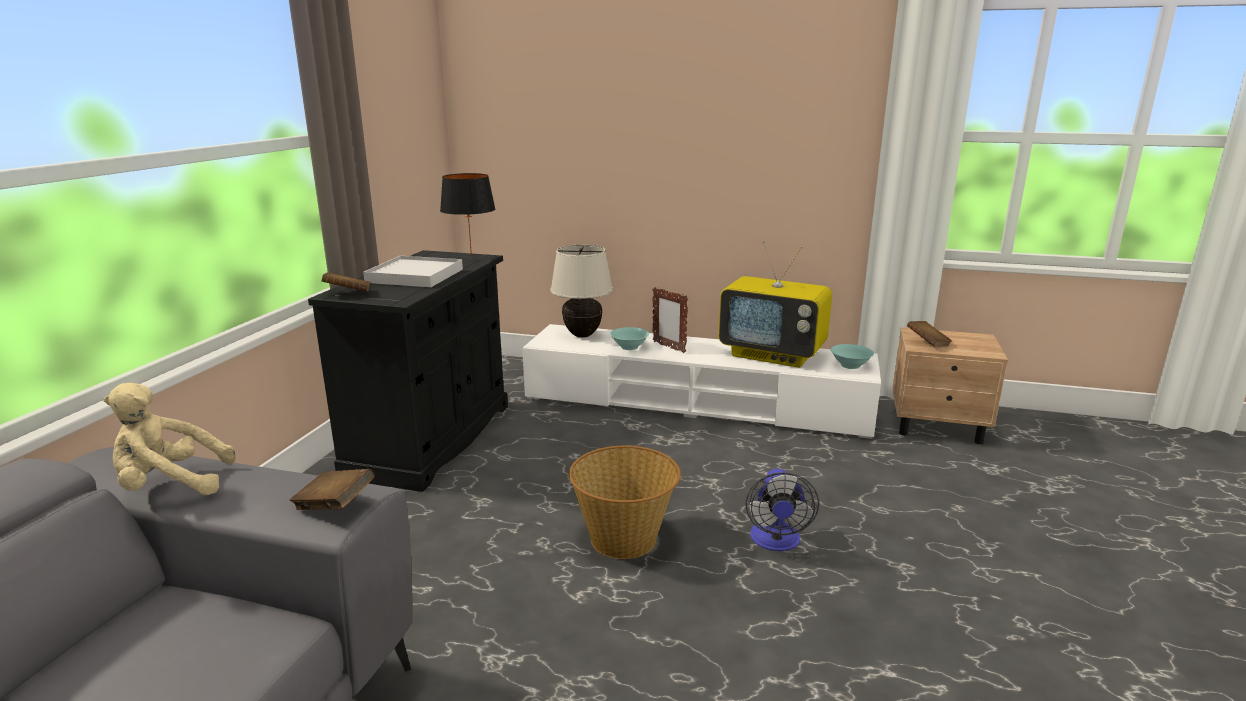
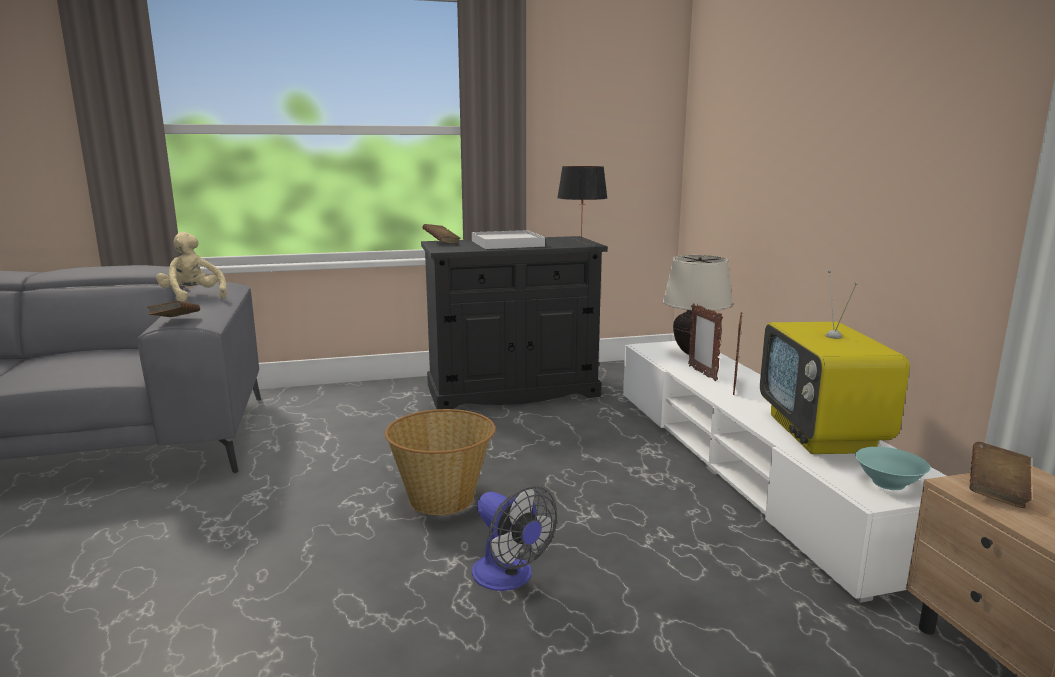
camera: 60 degrees right, 5 degrees down
(630, 347) = (702, 373): turquoise bowl -> picture frame
(776, 542) = (509, 578): fan -> fan turned 105 degrees counterclockwise

